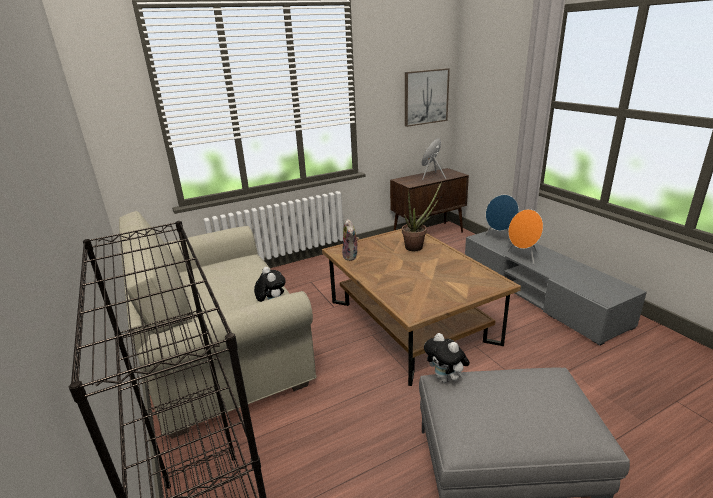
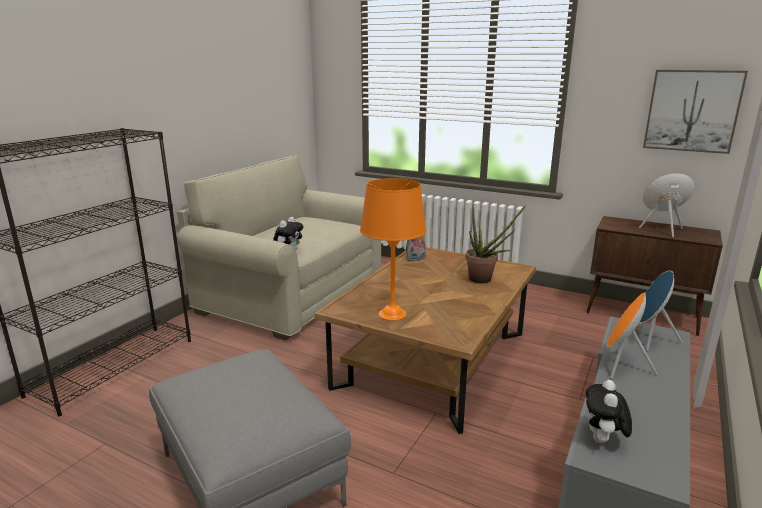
camera: 55 degrees right, 5 degrees down
(441, 294) = (393, 314): none -> orange table lamp
(446, 379) = (258, 355): plush toy -> plush toy (603, 441)

